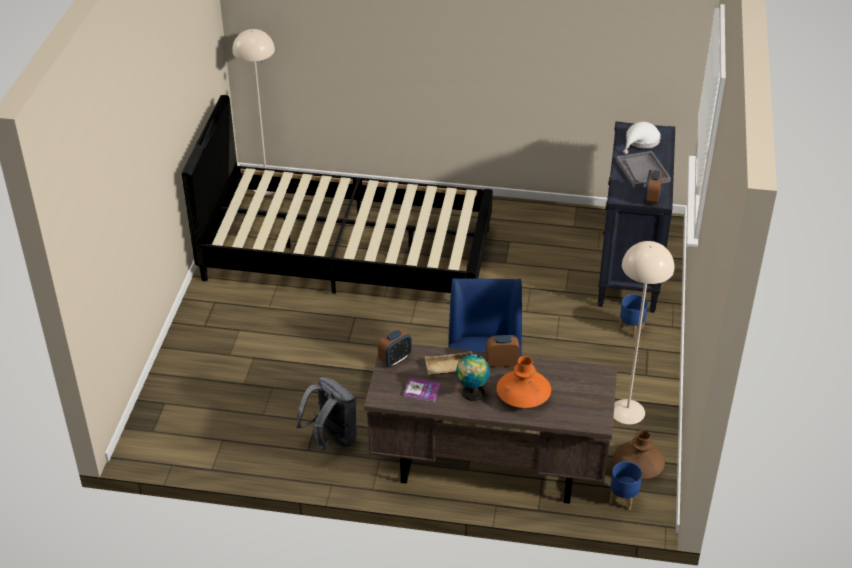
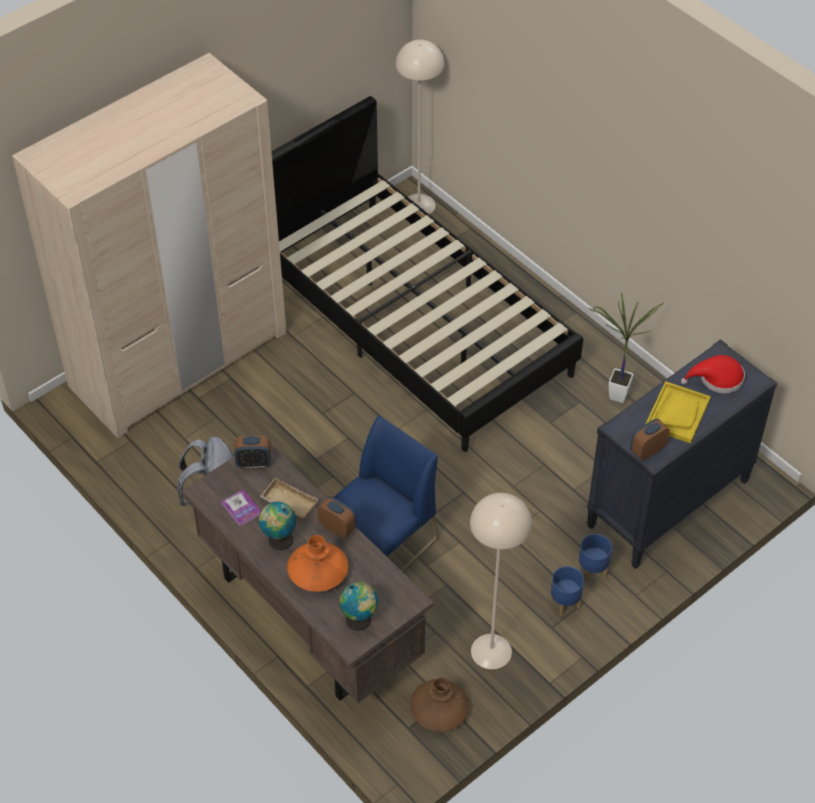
camera: 40 degrees right, 10 degrees up
(199, 368) = (179, 360): none -> beige wardrobe
(525, 225) = (615, 393): none -> potted plant
(586, 405) = (360, 620): none -> globe
(623, 498) = (390, 731): blue planter -> blue planter (565, 603)
(641, 141) = (717, 378): white hat -> red hat
(642, 171) = (677, 413): grey tray -> yellow tray

